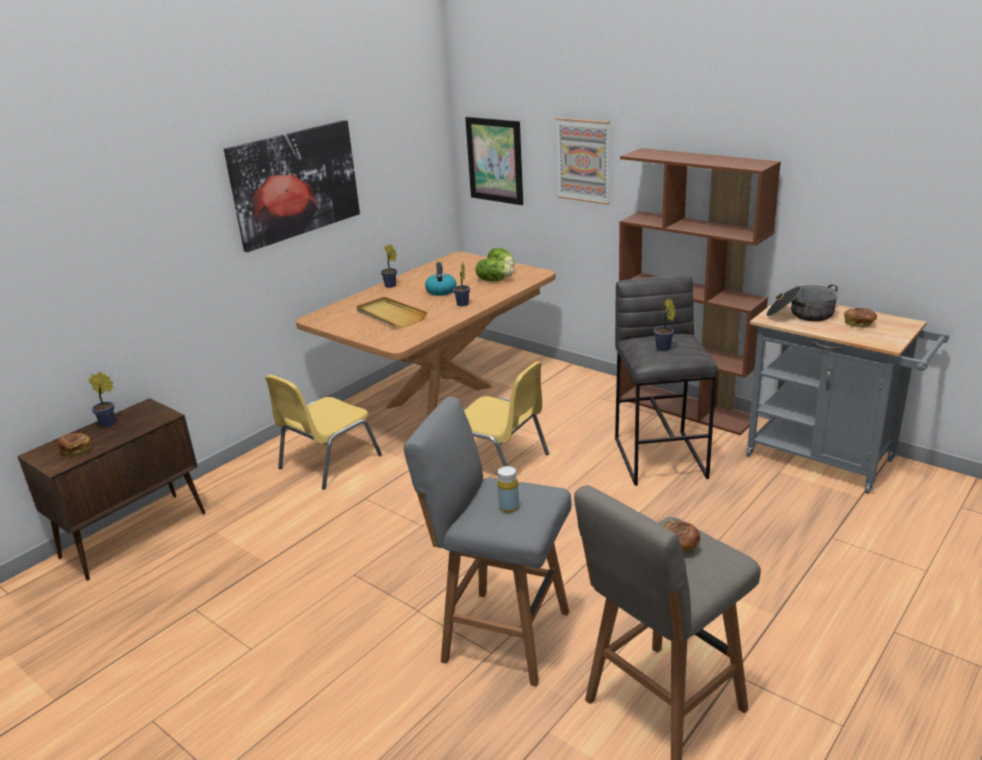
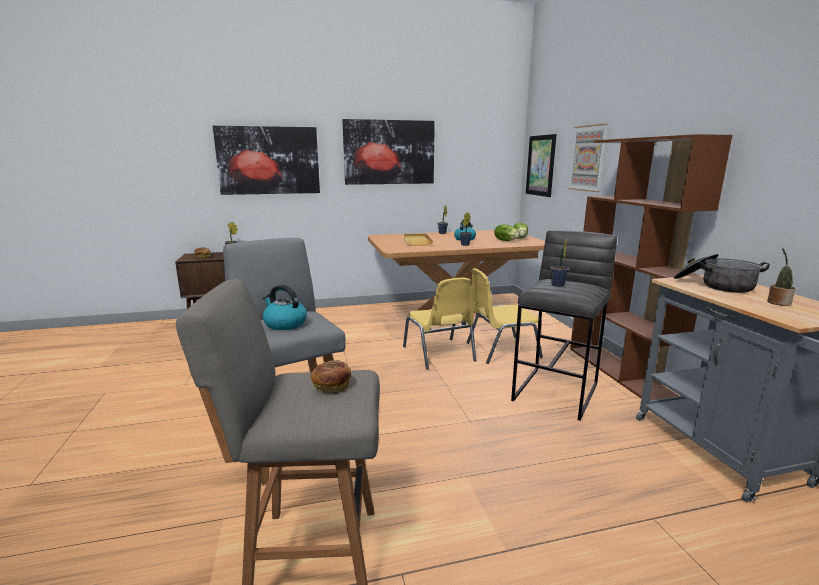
camera: 35 degrees right, 10 degrees down
(124, 248) = (268, 160): none -> picture
(328, 462) = (351, 323): yellow chair -> yellow chair (501, 350)
(509, 507) = (284, 324): yellow bottle -> kettle
(859, 324) = (778, 302): bread -> potted plant

